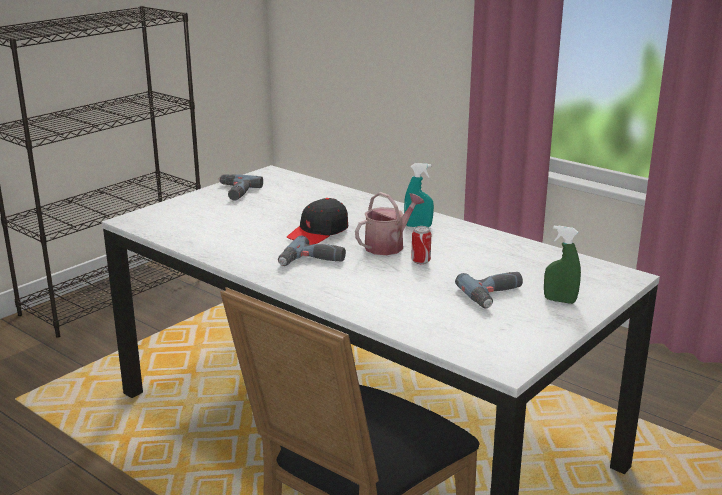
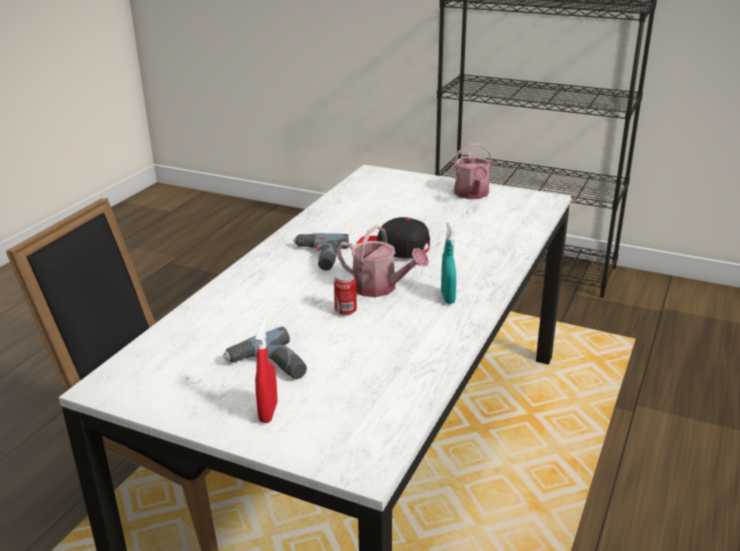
camera: 75 degrees right, 5 degrees up
(234, 192) = (472, 194): power drill -> watering can
(559, 300) = (268, 412): green spray bottle -> red spray bottle

